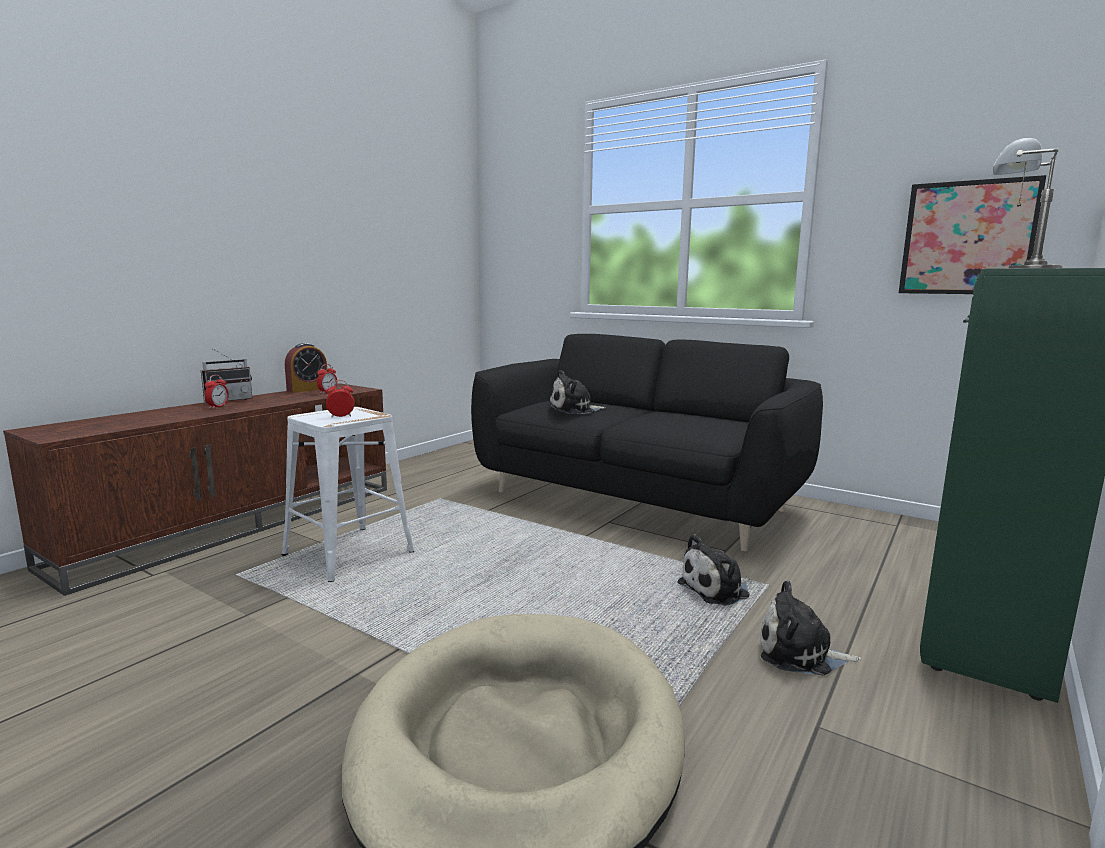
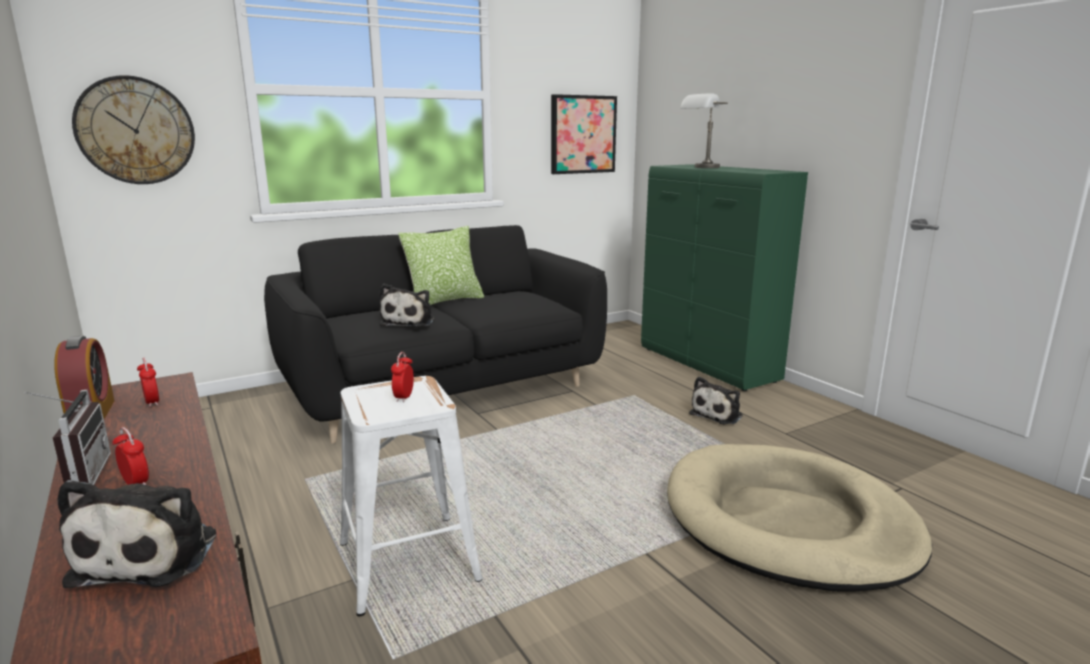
camera: 65 degrees left, 5 degrees up
(519, 246) = (135, 131): none -> wall clock
(655, 410) = (444, 301): none -> pillow
(717, 589) = (629, 411): plush toy -> plush toy (152, 553)

